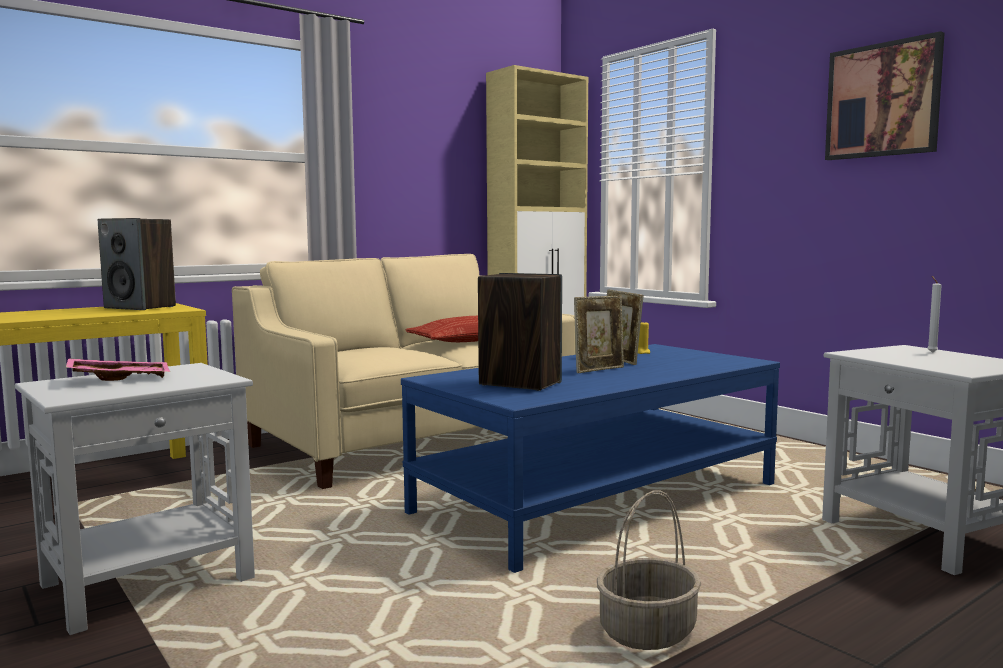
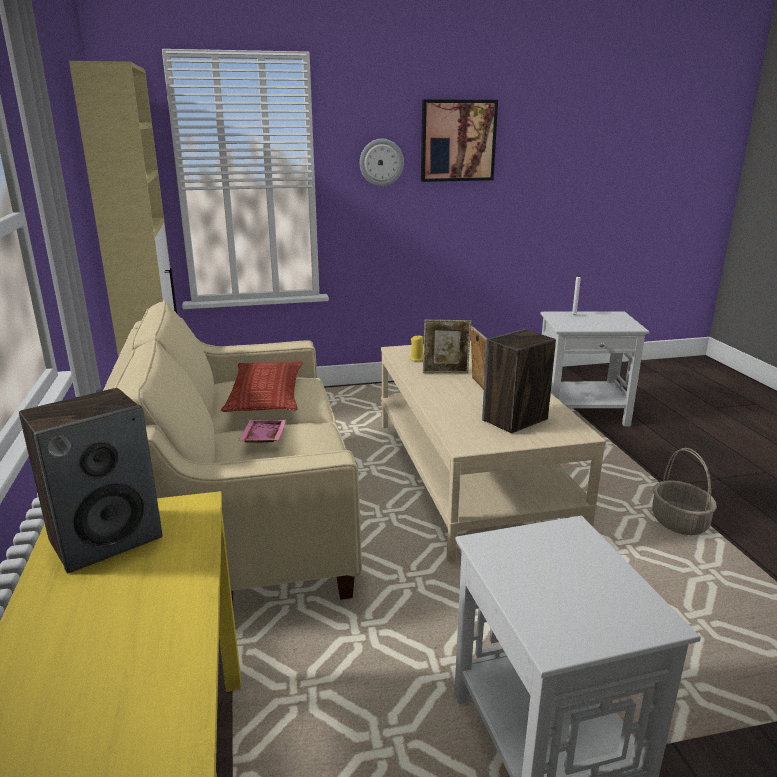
camera: 65 degrees left, 15 degrees up
(120, 378) = (547, 589): pink tray -> pink tray (262, 438)
(599, 498) = (469, 475): blue coffee table -> beige coffee table
(781, 140) = (381, 162): none -> wall clock

